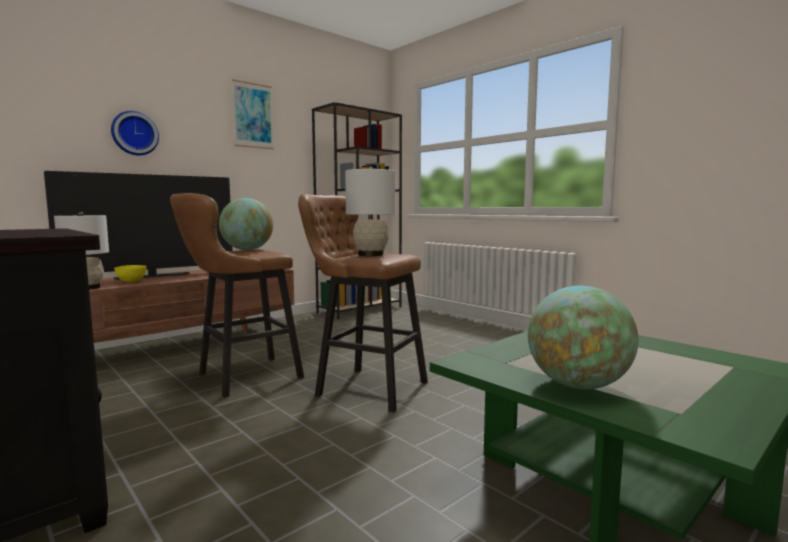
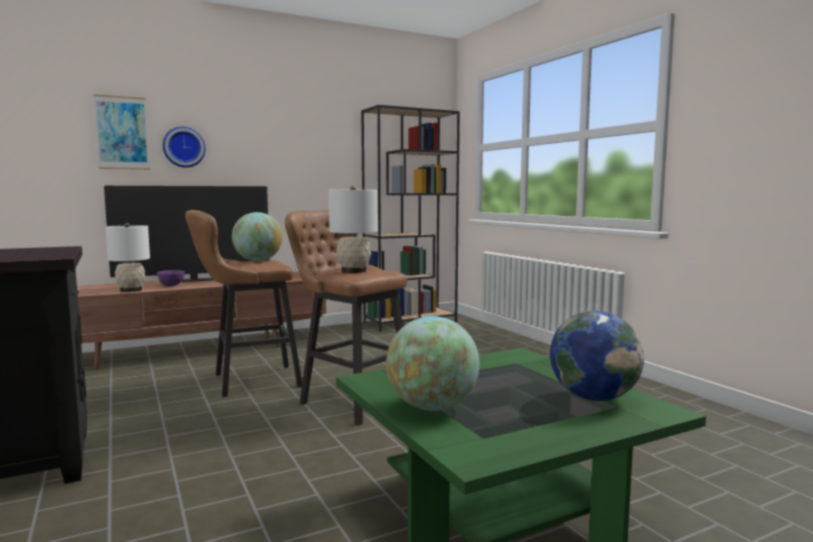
camera: 15 degrees right, 0 degrees up
(132, 281) = (172, 285): yellow bowl -> purple bowl
(253, 115) = (298, 122): picture -> picture (122, 133)
(700, 360) = (593, 398): none -> globe

